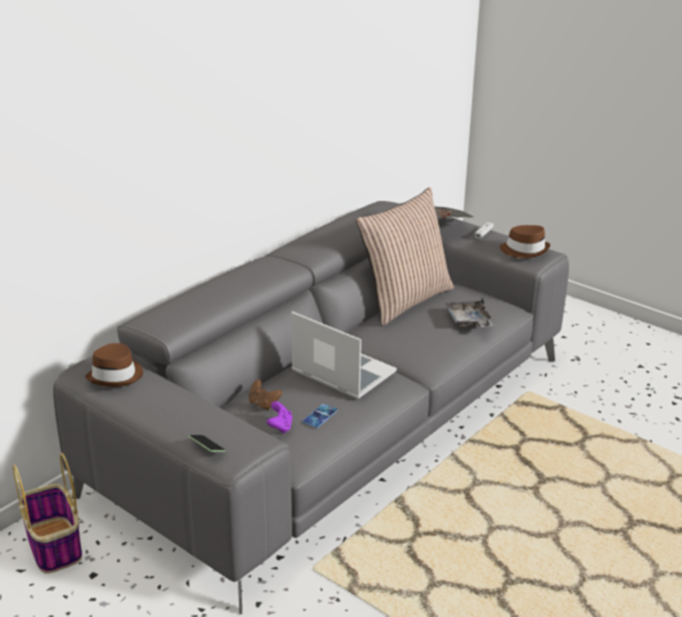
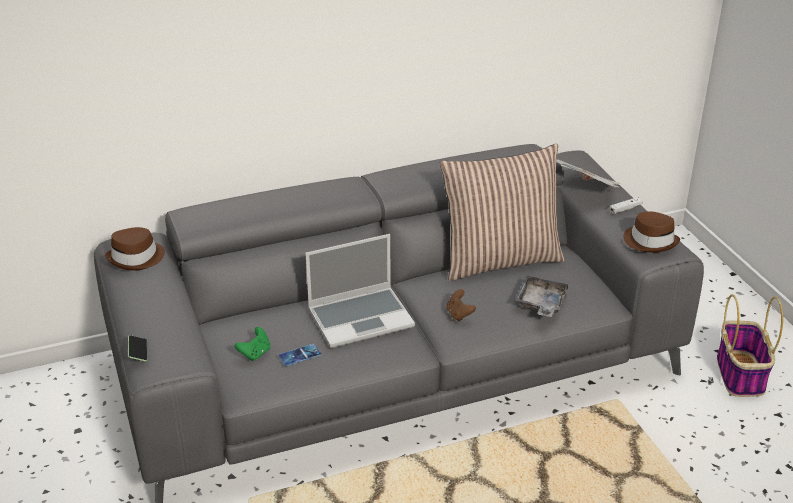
camera: 30 degrees right, 5 degrees up
(55, 546) = (71, 393): basket -> basket (741, 375)
(263, 404) = (263, 326): brown game controller -> brown game controller (459, 314)
(280, 427) = (255, 353): purple game controller -> green game controller
(341, 372) = (361, 318): laptop -> laptop turned 90 degrees clockwise

